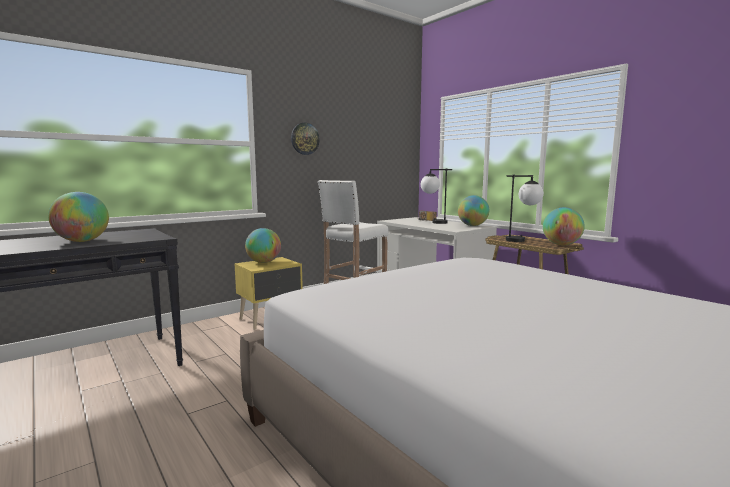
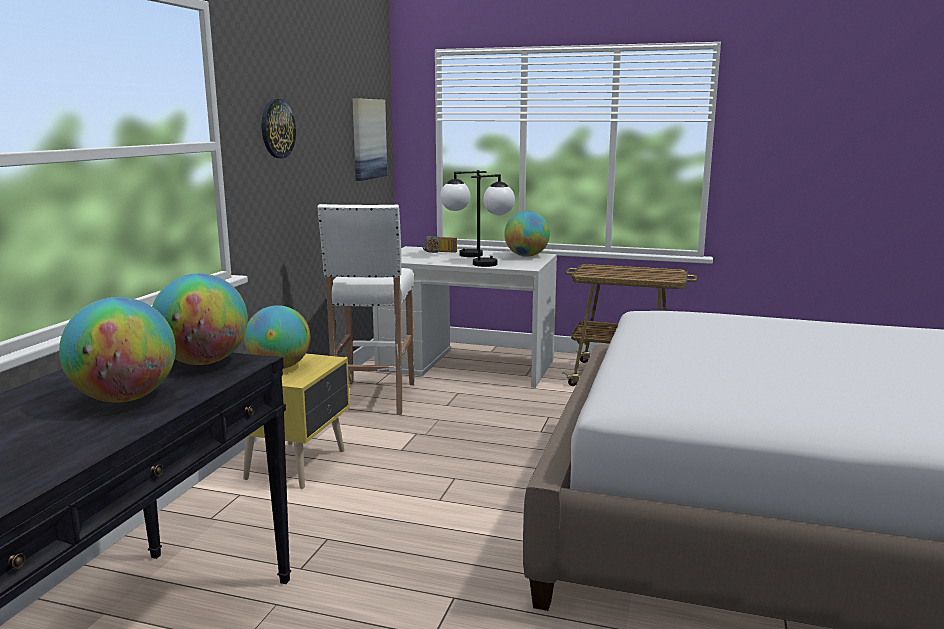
camera: 35 degrees left, 5 degrees up
(392, 151) = (368, 139): none -> picture
(522, 240) = (616, 272): table lamp -> table lamp (493, 263)
(561, 244) = (671, 274): globe -> globe (204, 362)

